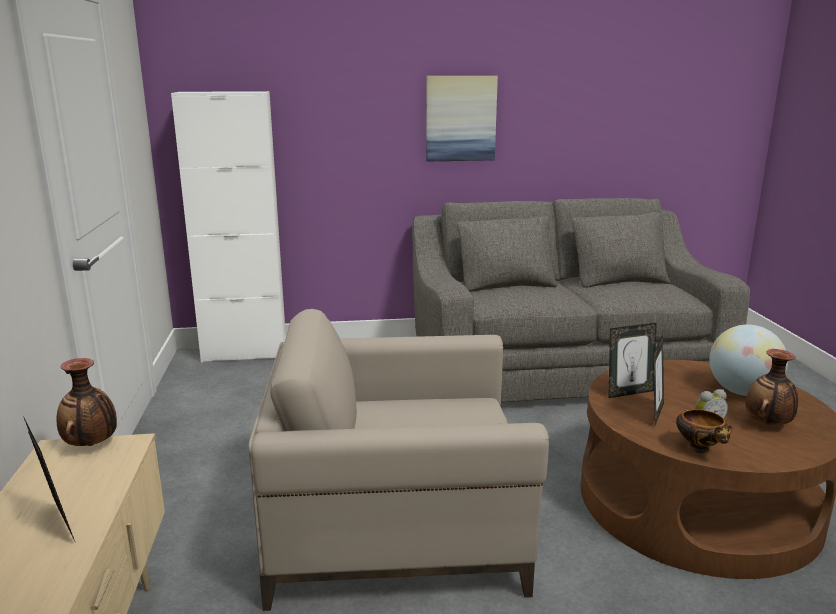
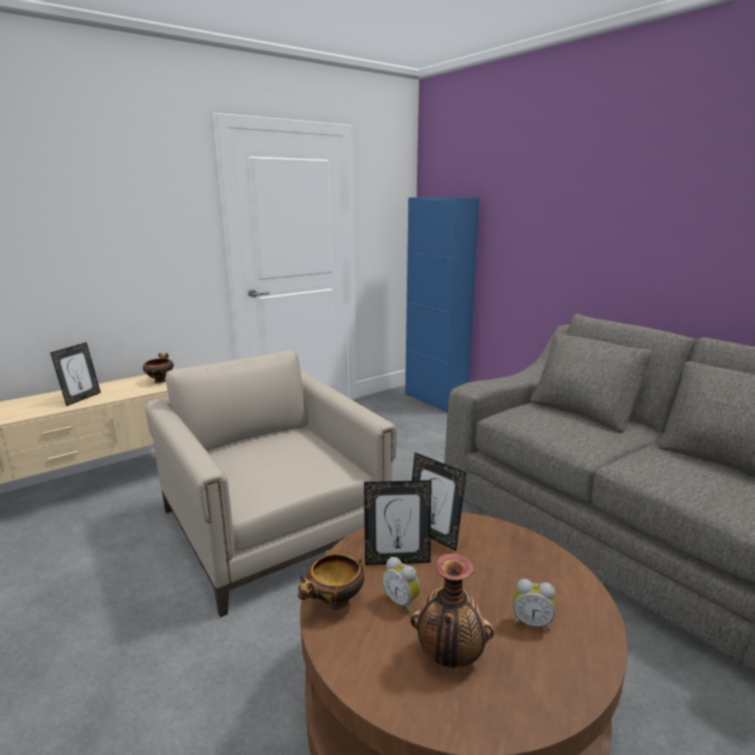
camera: 60 degrees right, 0 degrees up
(92, 445) = (160, 380): vase -> bowl
(244, 353) = (435, 400): white cabinet -> blue cabinet
(460, 118) = (632, 229): picture -> none
(742, 392) = (531, 622): globe -> alarm clock

